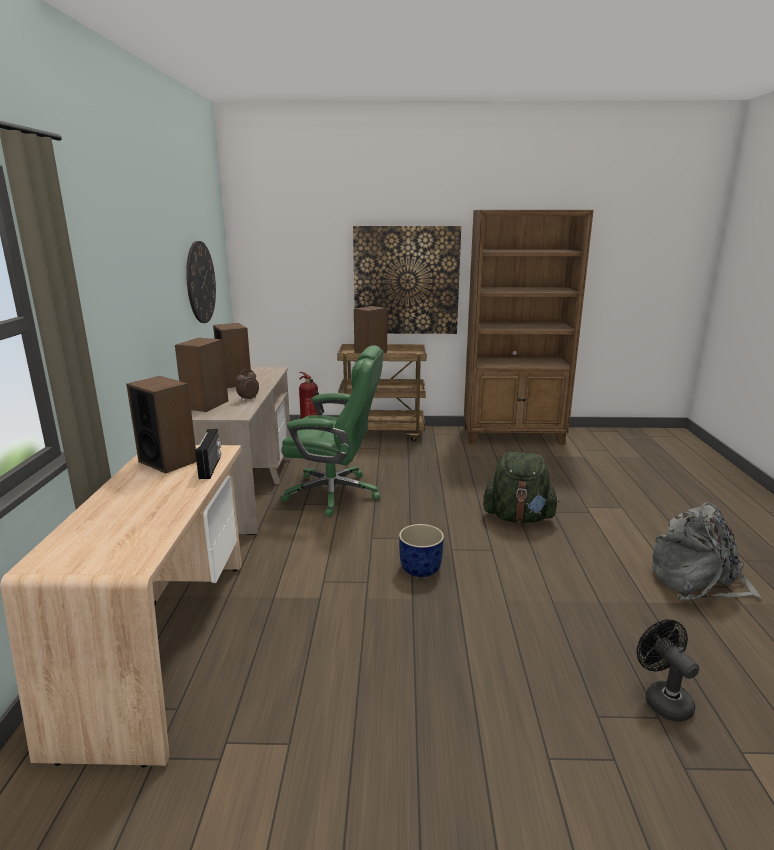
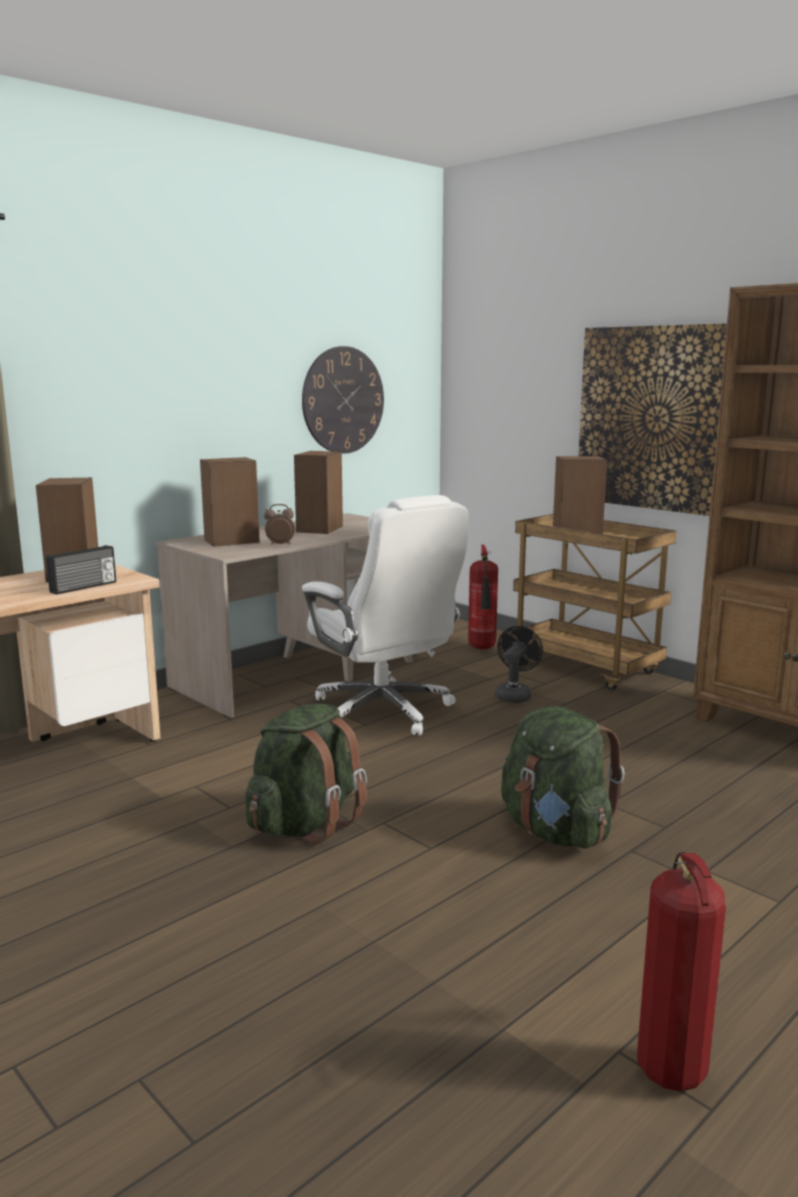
camera: 45 degrees right, 5 degrees down
(334, 493) = (384, 711): green office chair -> white office chair
(421, 569) = (305, 824): blue planter -> green backpack
(662, 699) = (245, 1132): black fan -> black fan (514, 695)
(697, 582) = (666, 1067): grey backpack -> fire extinguisher

